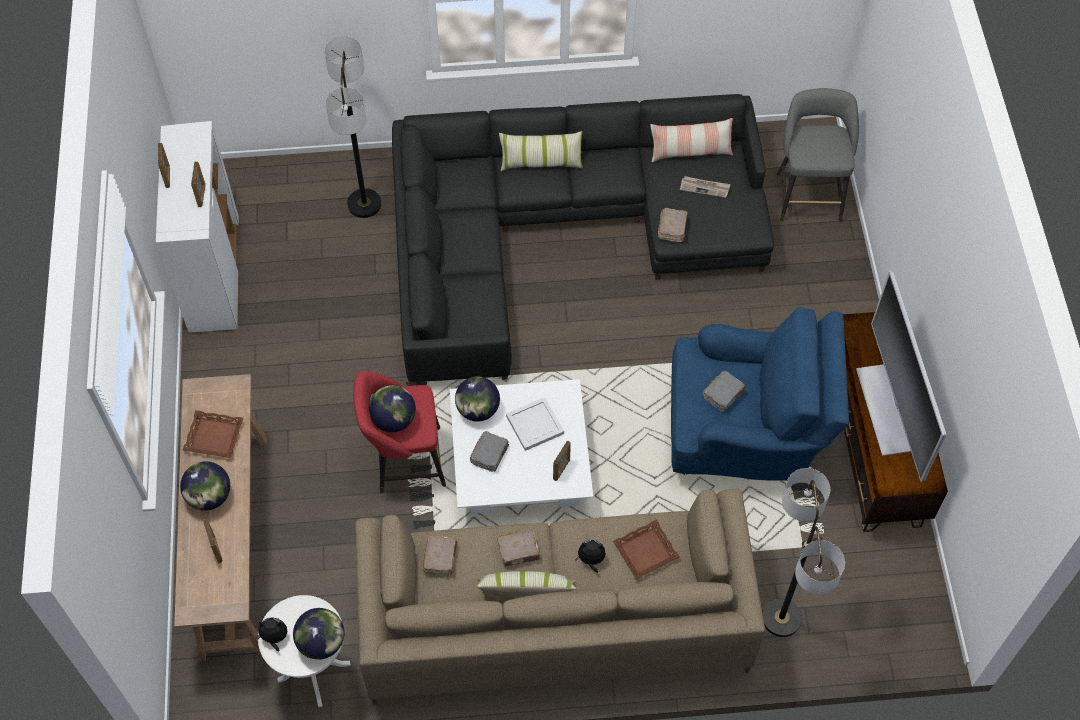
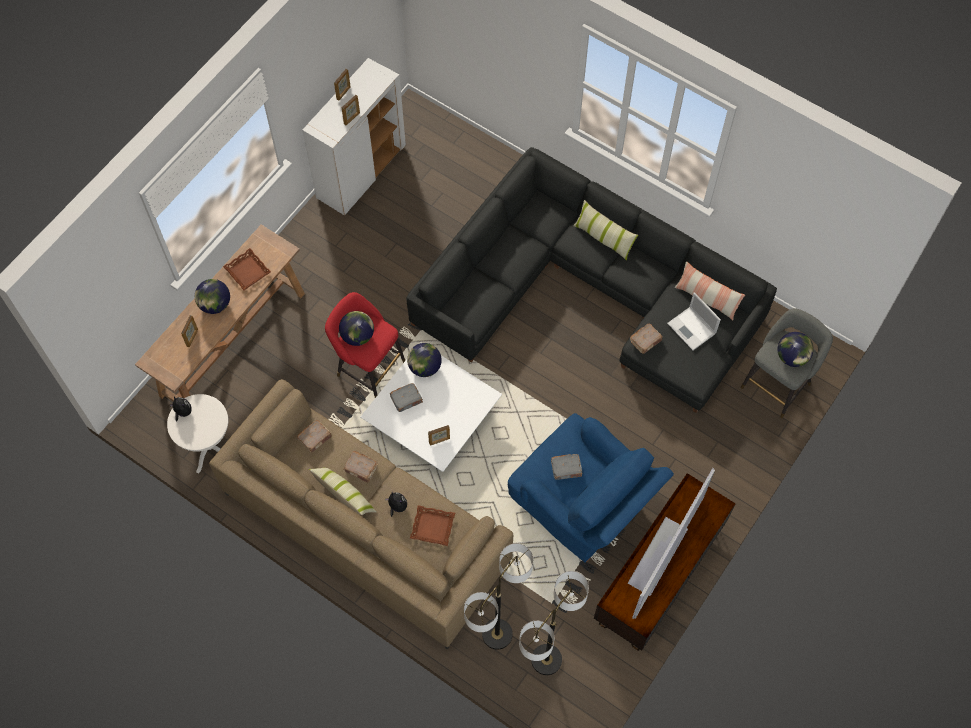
camera: 40 degrees right, 5 degrees up
(322, 642) = (204, 435): globe -> globe (792, 357)
(364, 204) = (487, 189): floor lamp -> floor lamp (546, 659)
(534, 425) = (448, 401): white tray -> none
(705, 188) = (692, 329): newspaper -> laptop

